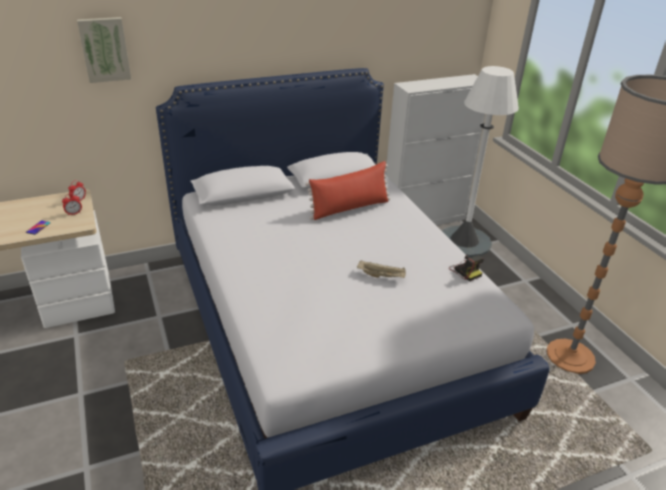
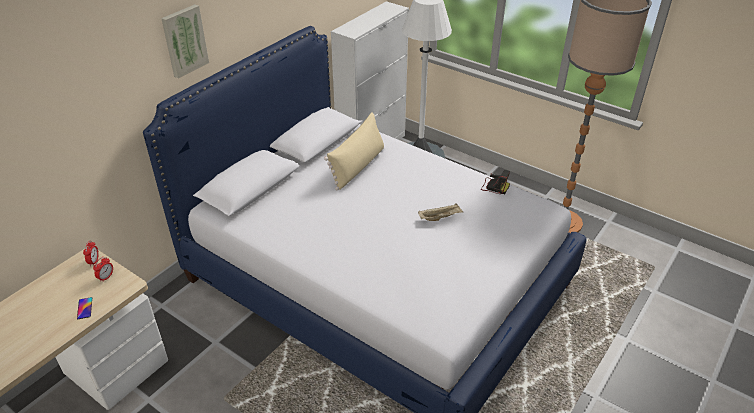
camera: 30 degrees left, 5 degrees up
(104, 49) = (80, 89): picture -> picture (184, 40)
(349, 208) = (358, 166): red pillow -> beige pillow

